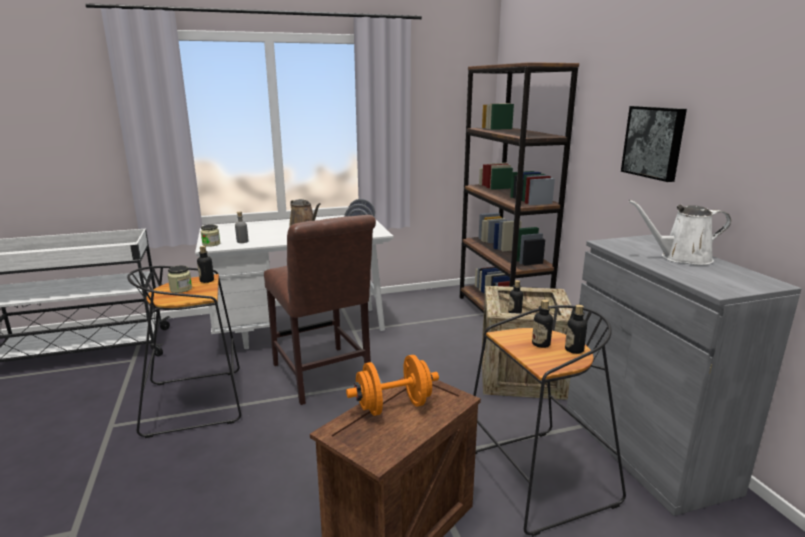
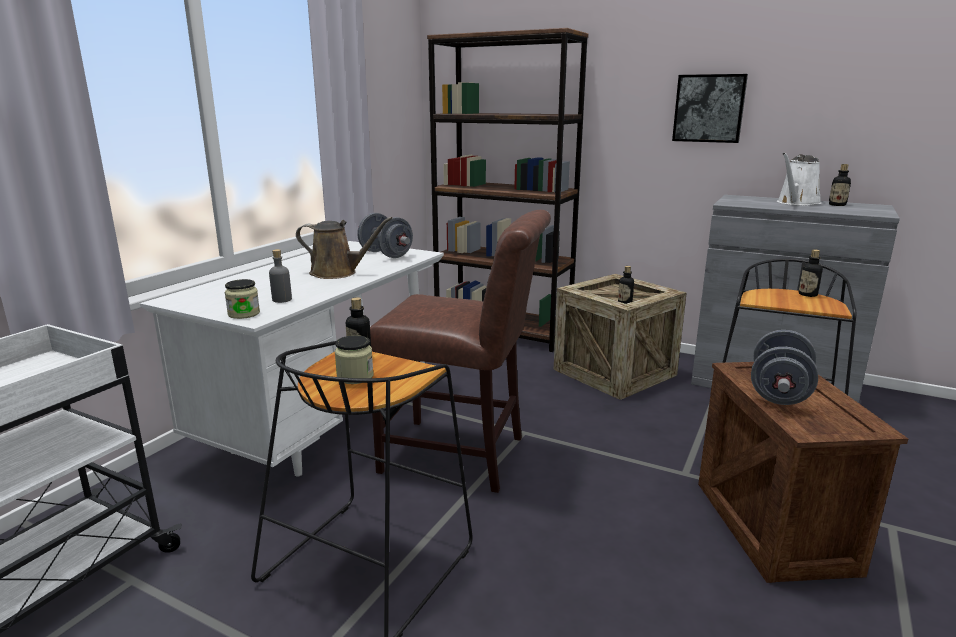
camera: 45 degrees left, 0 degrees up
(393, 406) = (779, 392): orange dumbbell -> grey dumbbell
(541, 344) = (787, 297): bottle -> bottle (837, 205)

